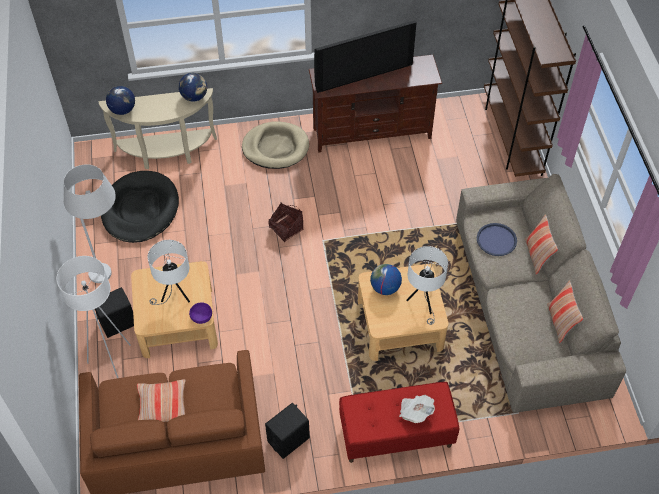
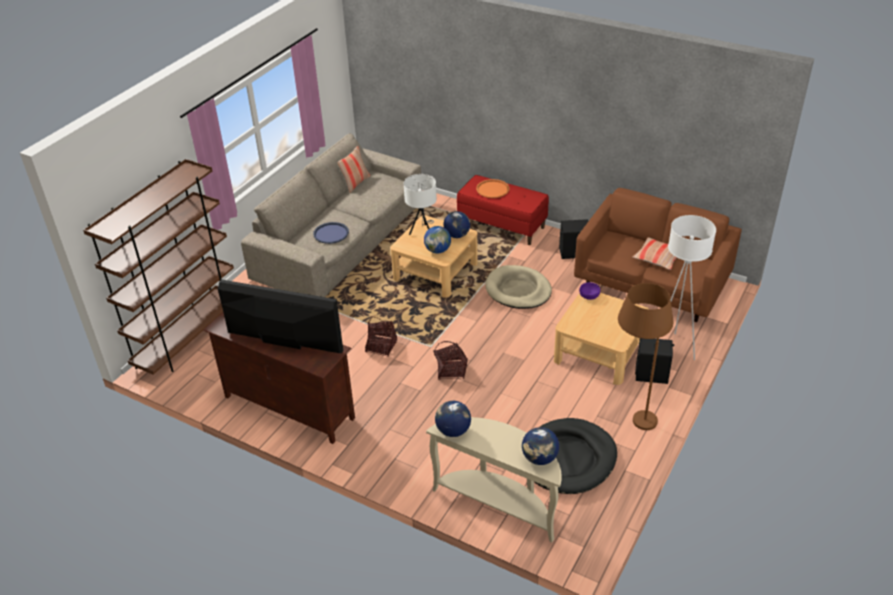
camera: 140 degrees left, 15 degrees down
(113, 271) = (631, 416): white floor lamp -> brown floor lamp
(174, 295) = (600, 318): white table lamp -> none
(275, 147) = (387, 445): beige dog bed -> beige dog bed (518, 290)
(362, 217) = (381, 346): none -> basket
(387, 319) = (457, 235): none -> globe
(415, 412) = (492, 189): newspaper -> orange tray
(536, 256) = (318, 216): pillow -> none

